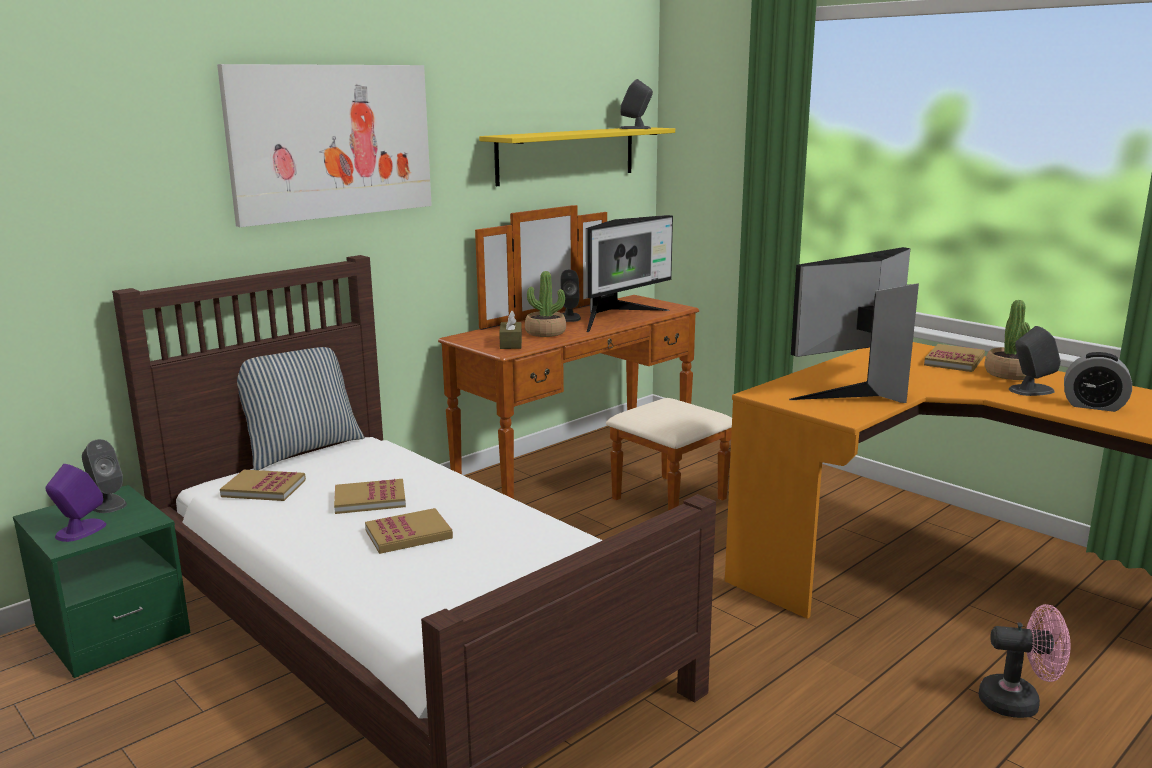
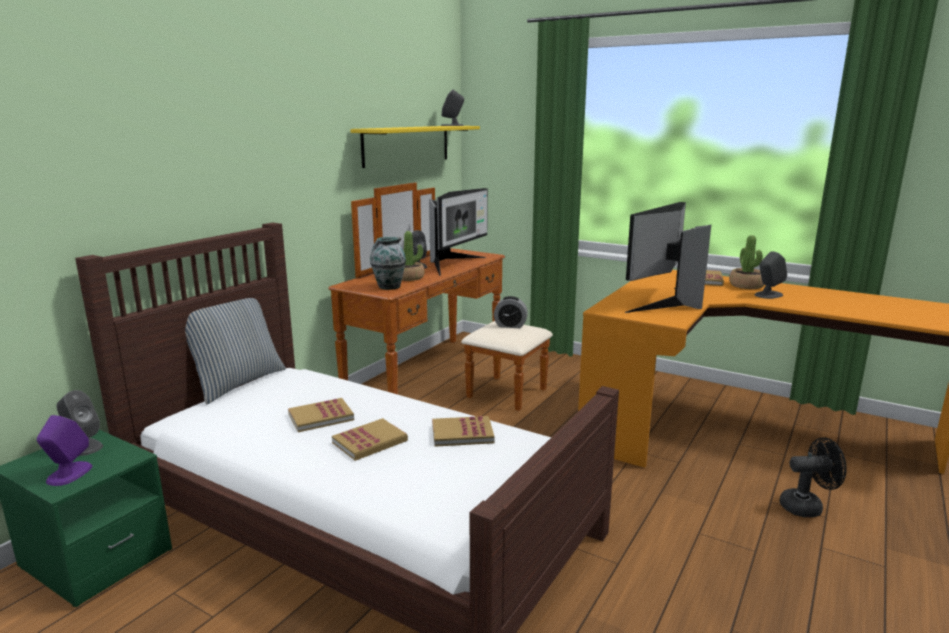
camera: 15 degrees left, 0 degrees up
(264, 488) = (224, 418): book -> book (462, 433)
(332, 141) = (247, 130): picture -> none
(511, 343) = (388, 287): brown tissue box -> vase
(1019, 703) = (807, 506): pink fan -> black fan
(1093, 406) = (813, 302): alarm clock -> alarm clock (510, 326)

